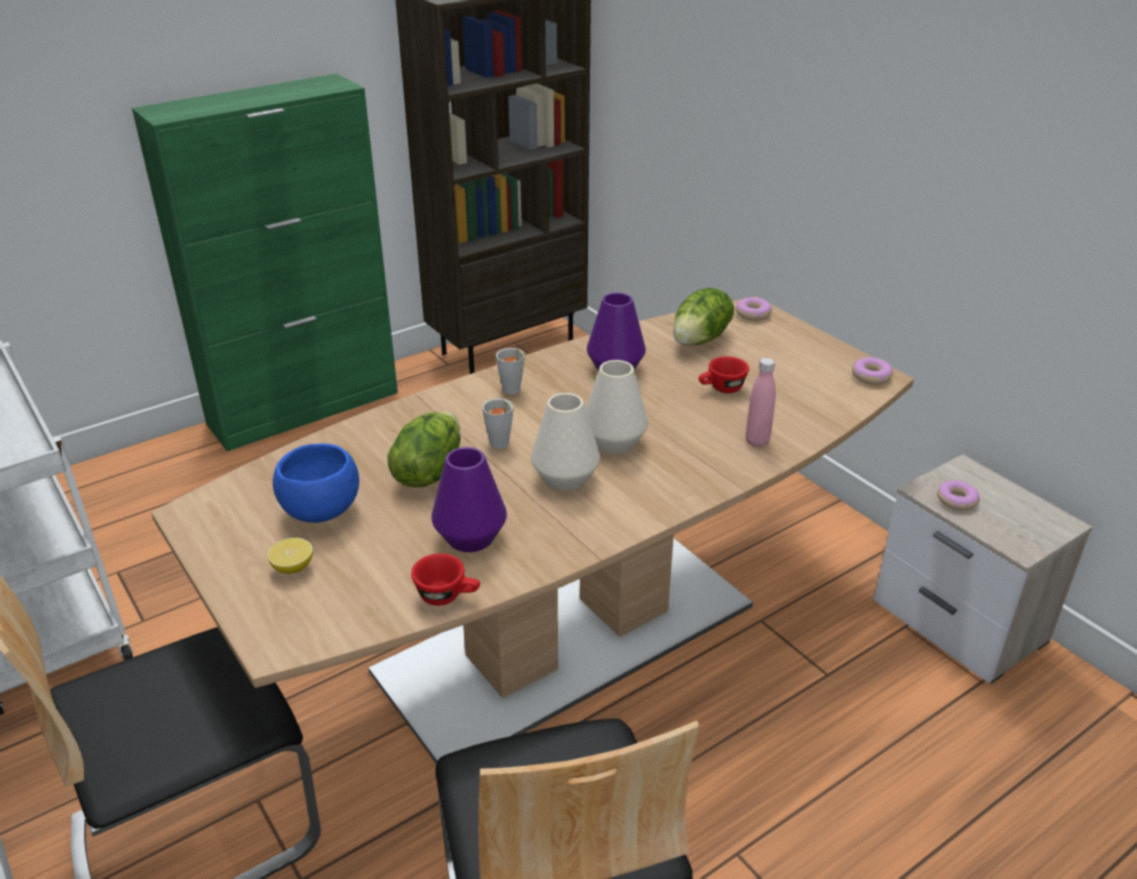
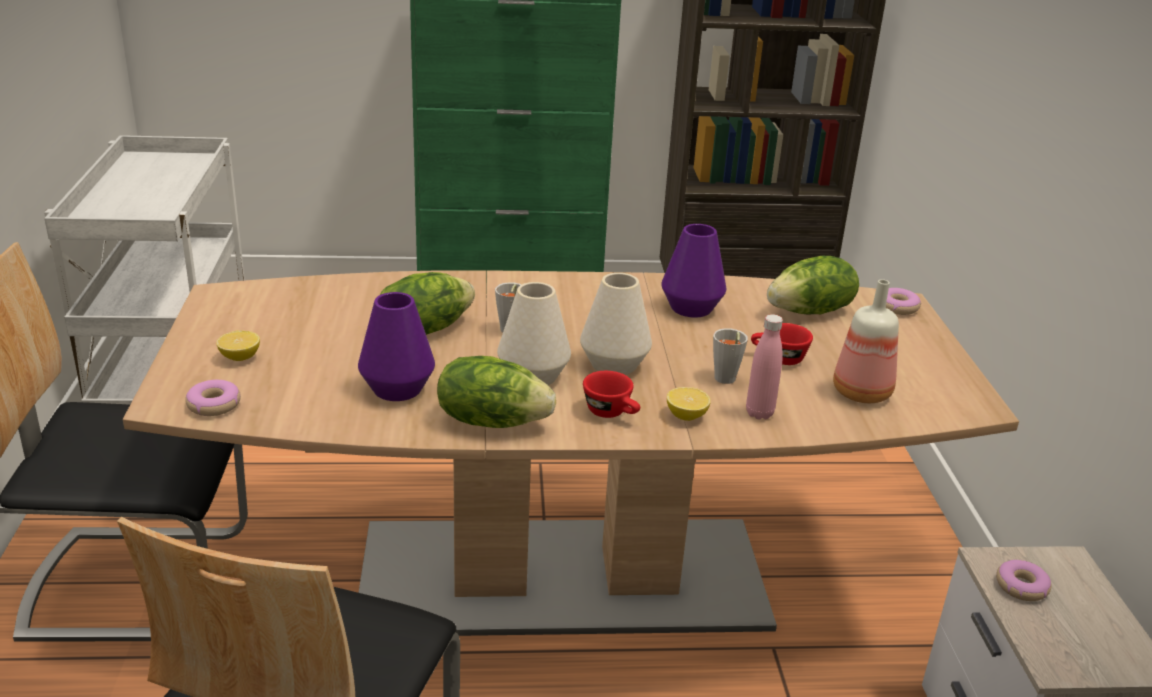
camera: 30 degrees right, 5 degrees down
(321, 511) = (308, 327): blue bowl -> none
(447, 595) = (326, 423): red cup -> red cup (612, 413)
(513, 391) = (571, 296): grey cup -> grey cup (724, 381)
(579, 532) = (492, 421): none -> lettuce
(712, 465) = (686, 416): none -> lemon
(804, 396) = (863, 393): none -> bottle
(871, 376) = (966, 402): donut -> donut (214, 405)

